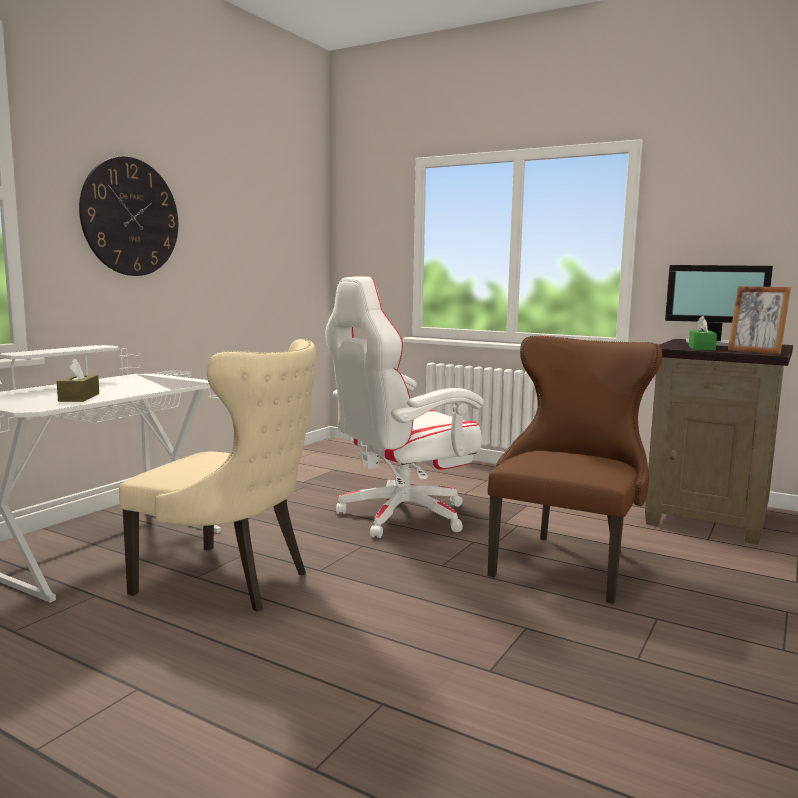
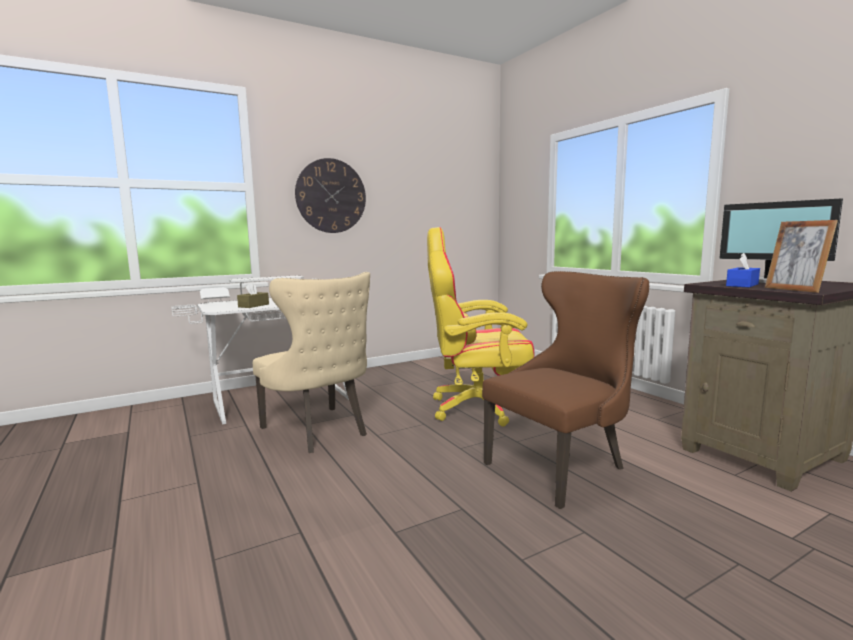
camera: 30 degrees right, 0 degrees up
(403, 515) = (478, 407): white office chair -> yellow office chair
(701, 348) = (742, 285): green tissue box -> blue tissue box

